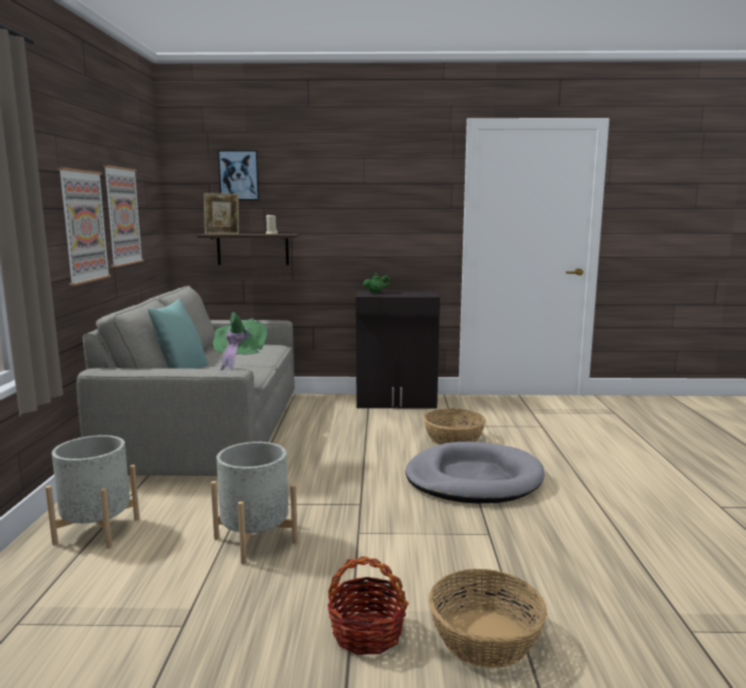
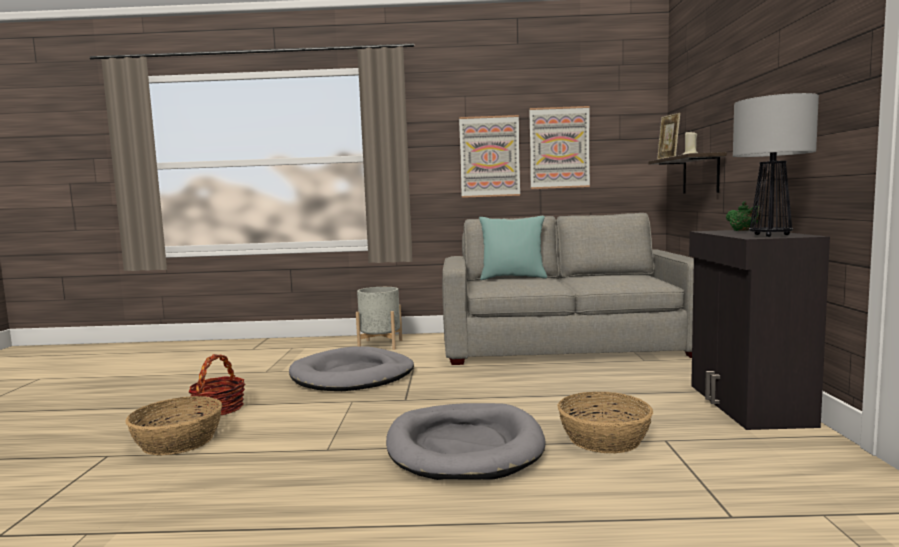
camera: 90 degrees right, 5 degrees down
(238, 360) = (489, 266): green hat -> none
(239, 175) = (697, 90): picture -> none
(255, 540) = (353, 375): grey planter -> grey dog bed
(419, 293) = (770, 235): none -> table lamp

